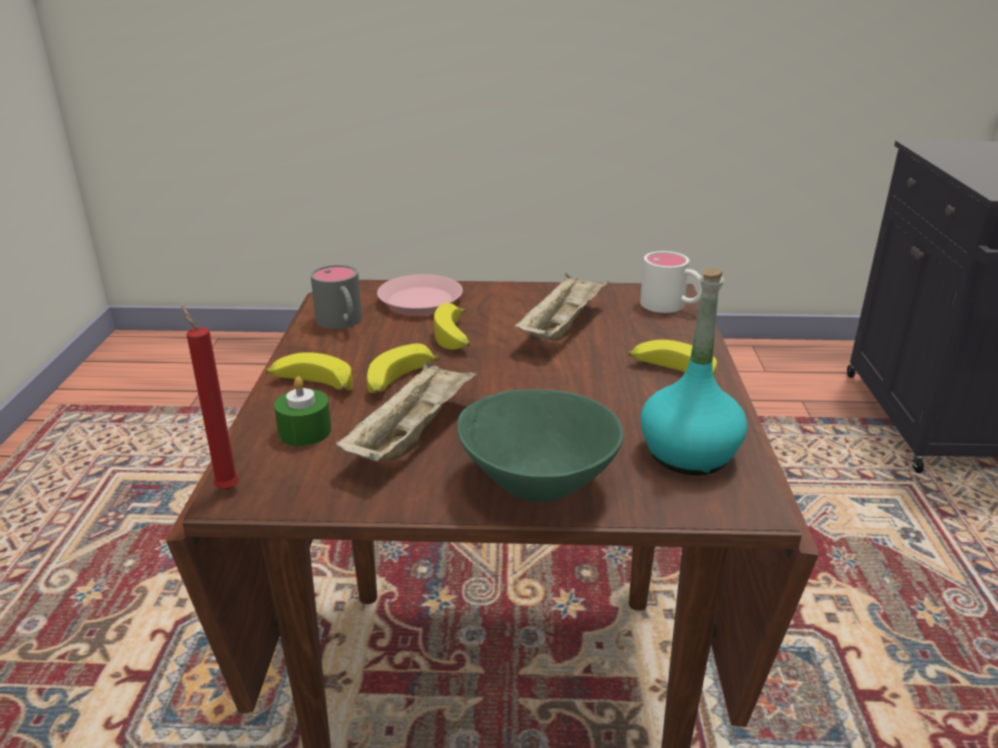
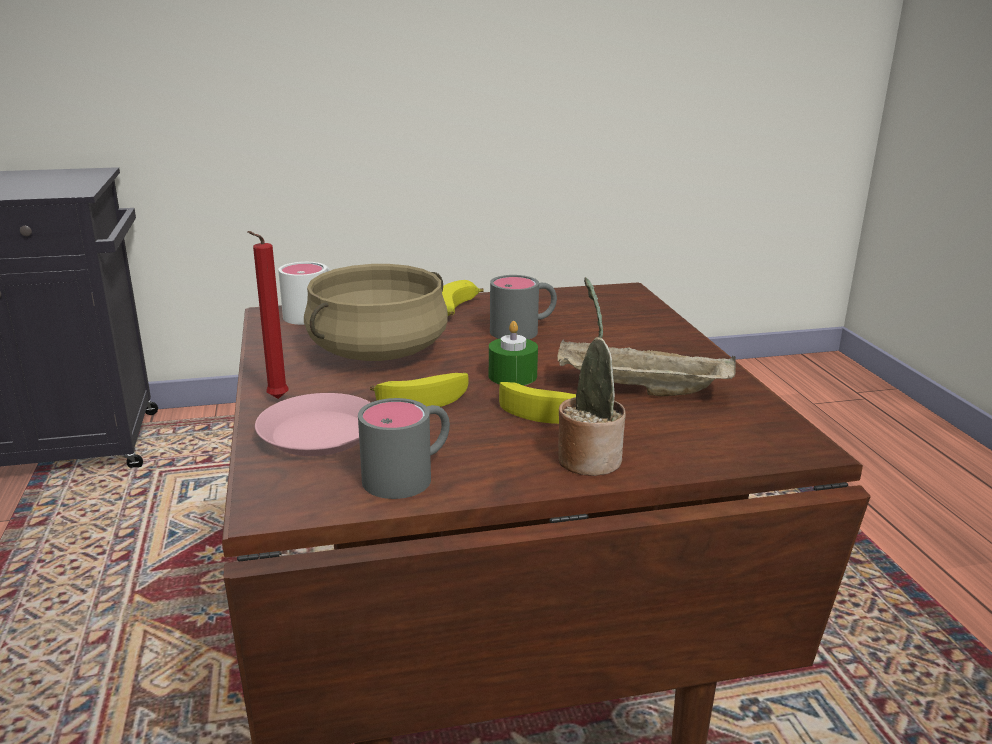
camera: 105 degrees left, 5 degrees down
(225, 488) = (801, 454): red candle -> red candle (275, 400)
(305, 431) = (679, 439): green candle -> green candle (512, 376)
(311, 385) = (588, 457): banana -> potted plant
(536, 483) = (661, 341): green bowl -> none
(561, 327) = (378, 352): beige tray -> beige cooking pot
(599, 400) = (524, 330): none -> grey mug
(688, 454) = (581, 304): turquoise bottle -> none

